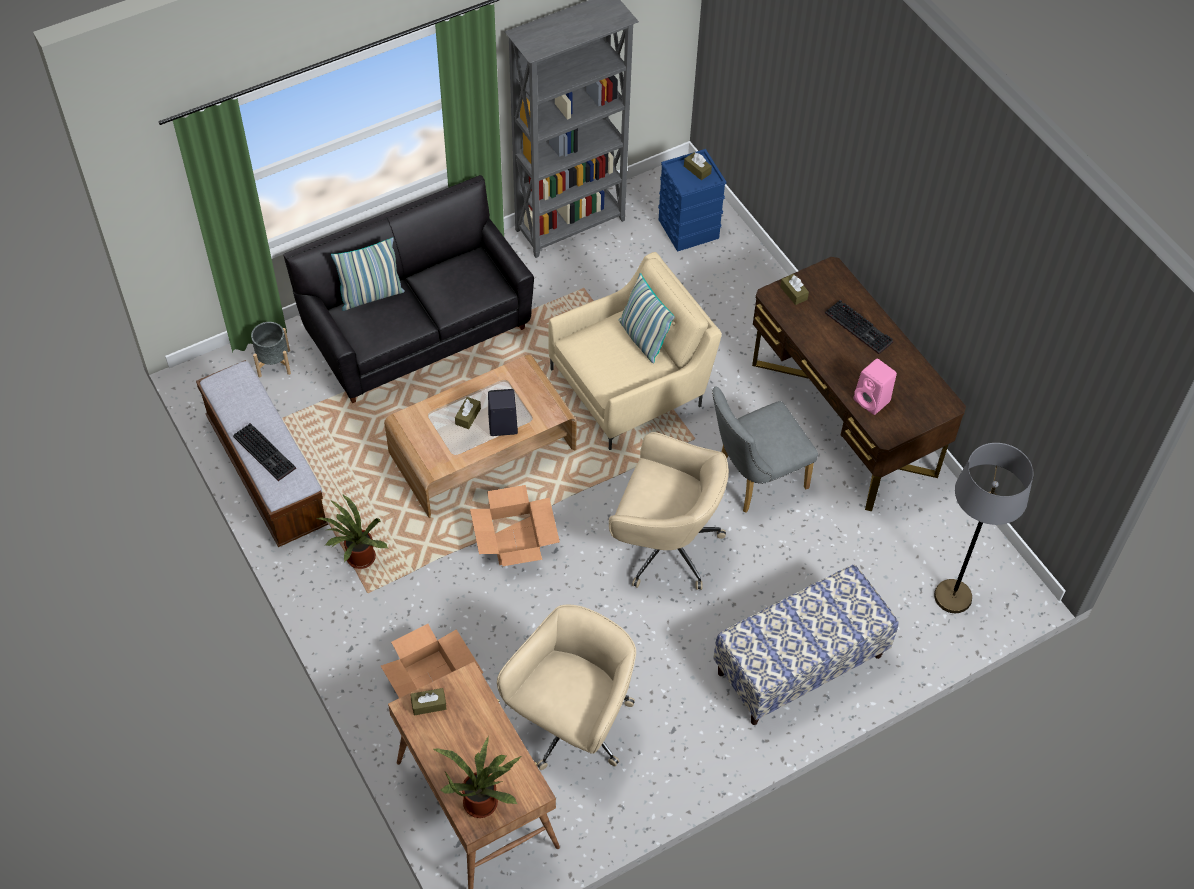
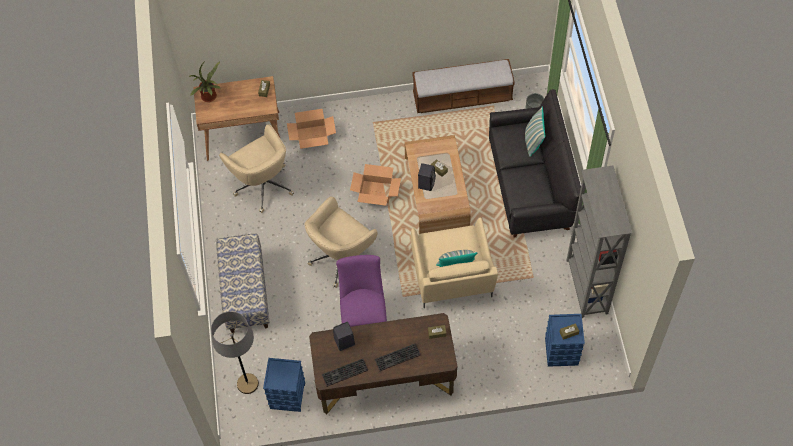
camera: 115 degrees right, 5 degrees up
(266, 452) = (448, 76): keyboard -> keyboard (344, 374)
(358, 559) = (393, 123): potted plant -> none
(754, 479) = (364, 316): grey chair -> purple chair
(872, 401) = (344, 342): pink speaker -> black speaker
(939, 535) = (287, 395): none -> blue storage box

